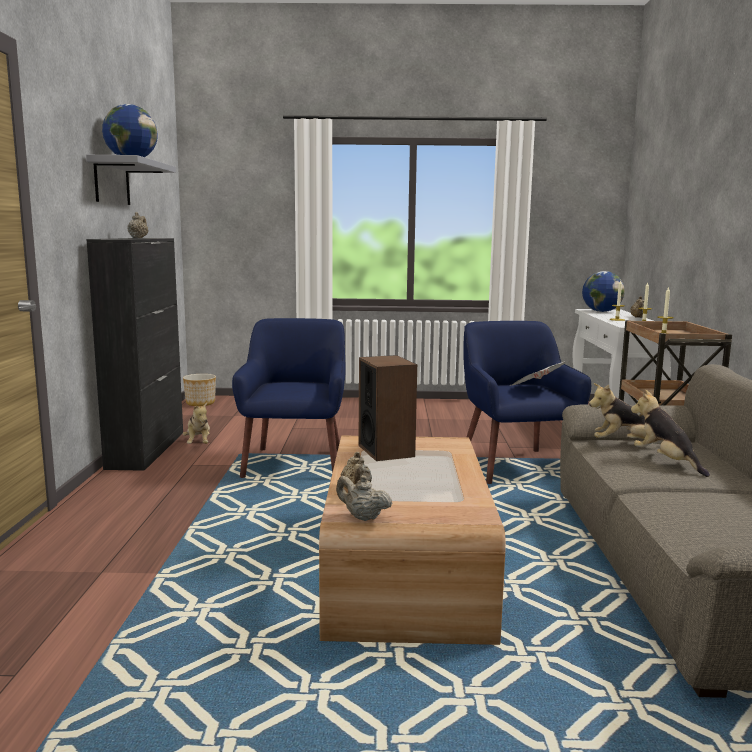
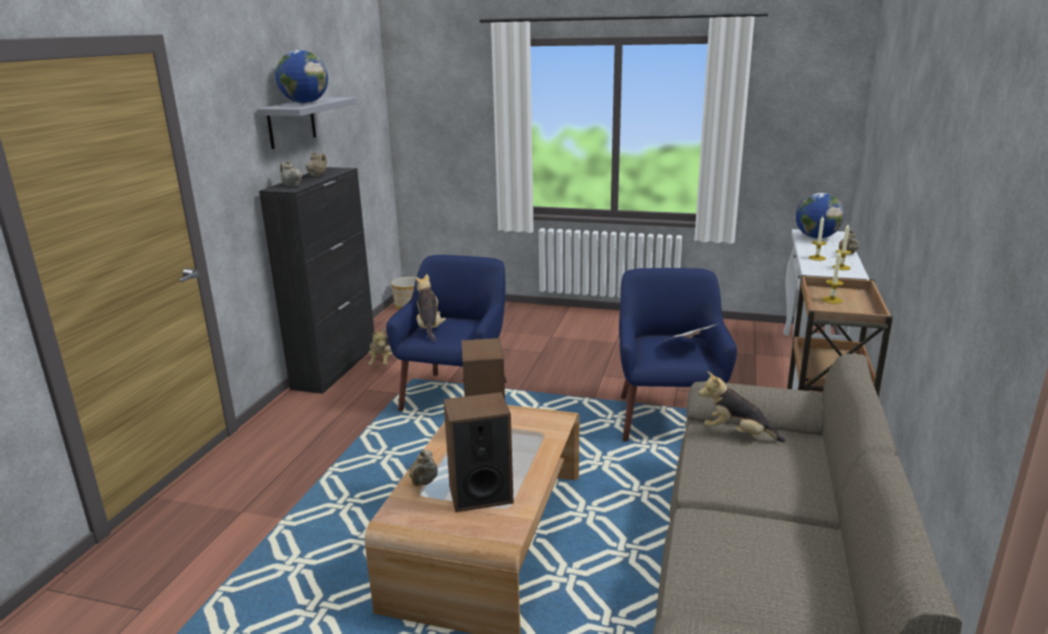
camera: 15 degrees right, 10 degrees up
(362, 517) = (407, 519): beige teapot -> beige teapot (291, 186)
(424, 494) = (480, 494): none -> speaker
(666, 462) = (759, 467): plush toy -> plush toy (429, 328)

